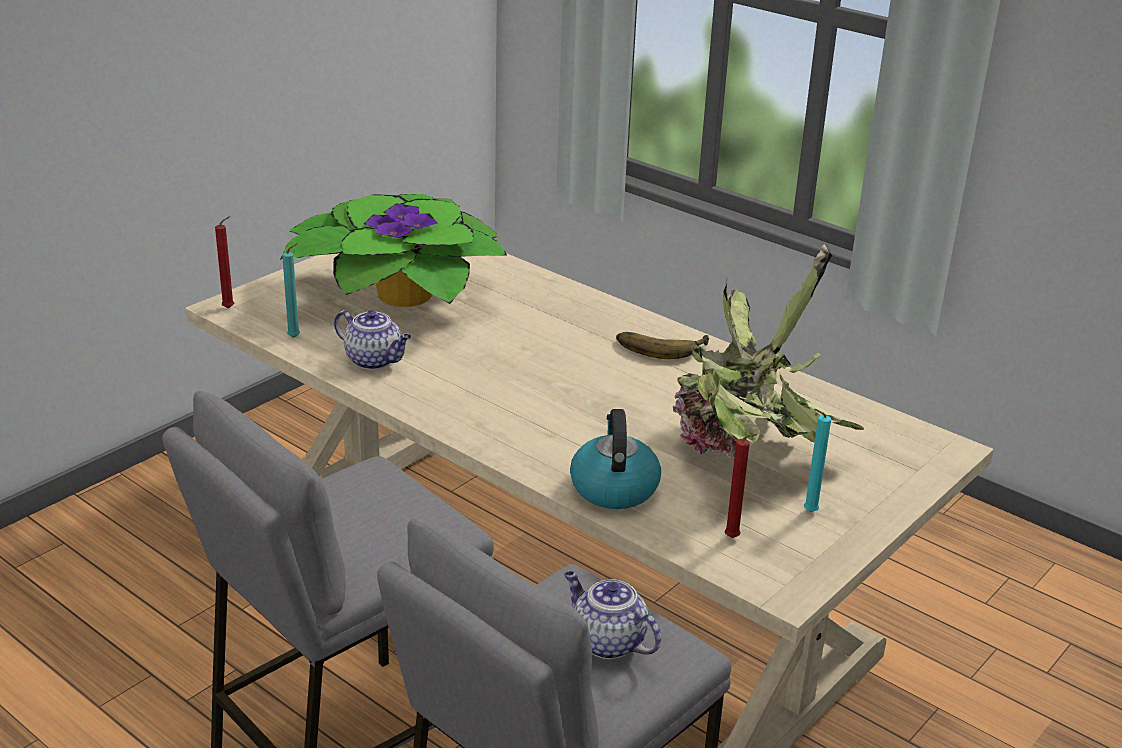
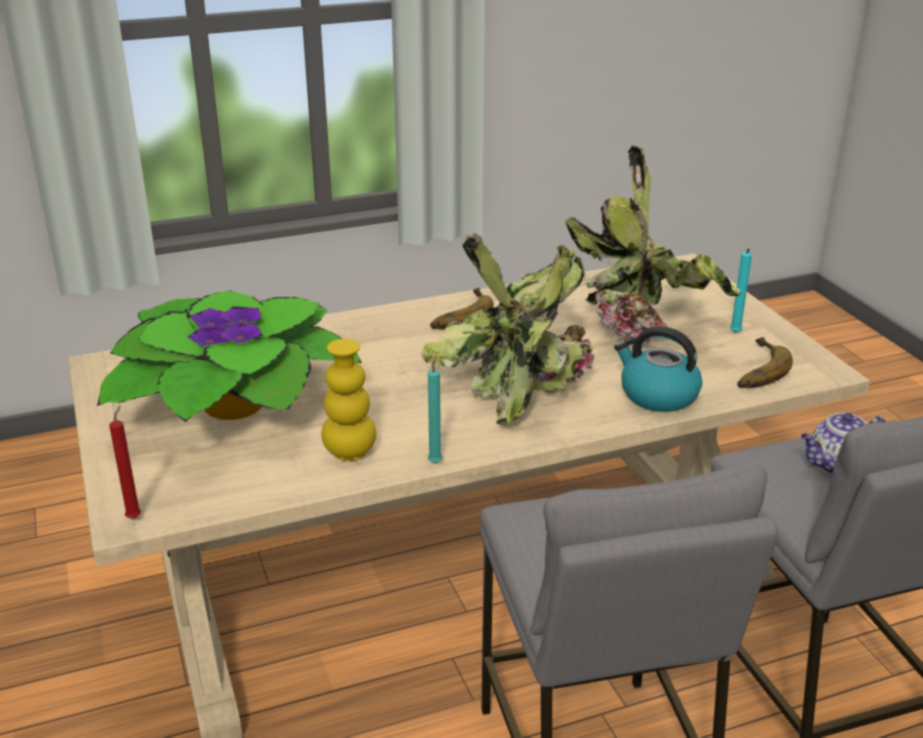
camera: 60 degrees left, 0 degrees up
(296, 337) = (253, 488): turquoise candle -> turquoise candle (435, 461)
(375, 360) = (350, 453): teapot -> yellow vase
(559, 408) = (519, 384): none -> potted plant
(734, 538) = (754, 369): red candle -> banana

